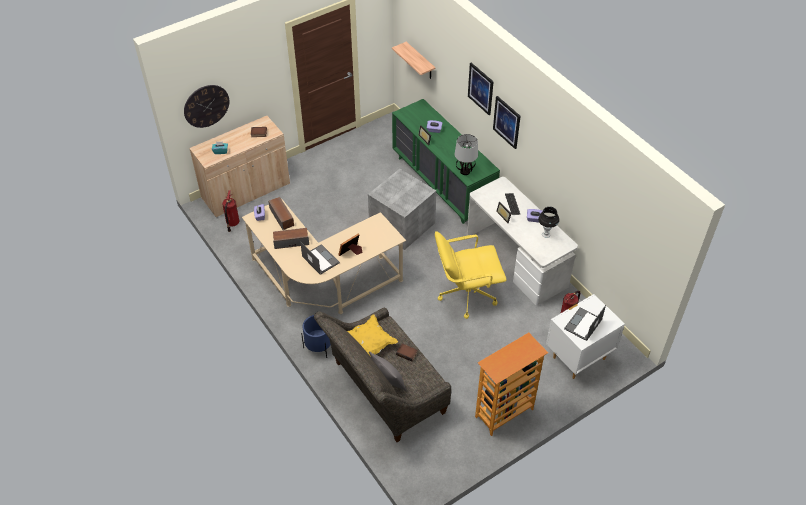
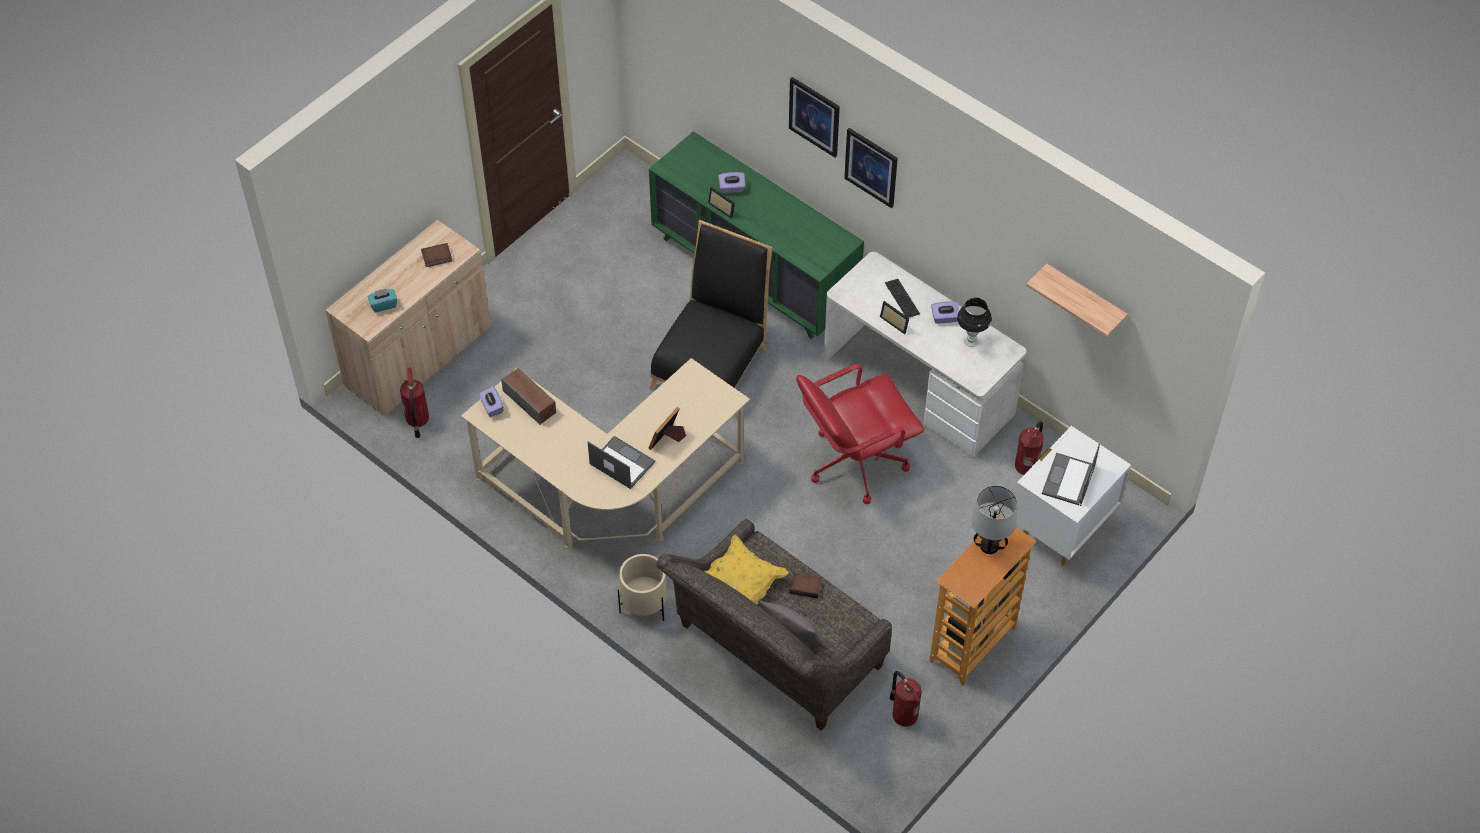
camera: 15 degrees left, 5 degrees up
(206, 106) = (348, 233): wall clock -> none
(291, 242) = (562, 442): speaker -> none
(319, 347) = (644, 605): blue planter -> beige planter
(403, 225) = (712, 362): grey storage box -> black chair
(420, 61) = (682, 72): shelf -> shelf (1084, 299)
(449, 445) = (904, 715): none -> fire extinguisher
(465, 171) = (807, 255): table lamp -> table lamp (989, 545)
(466, 294) = (855, 462): yellow office chair -> red office chair

